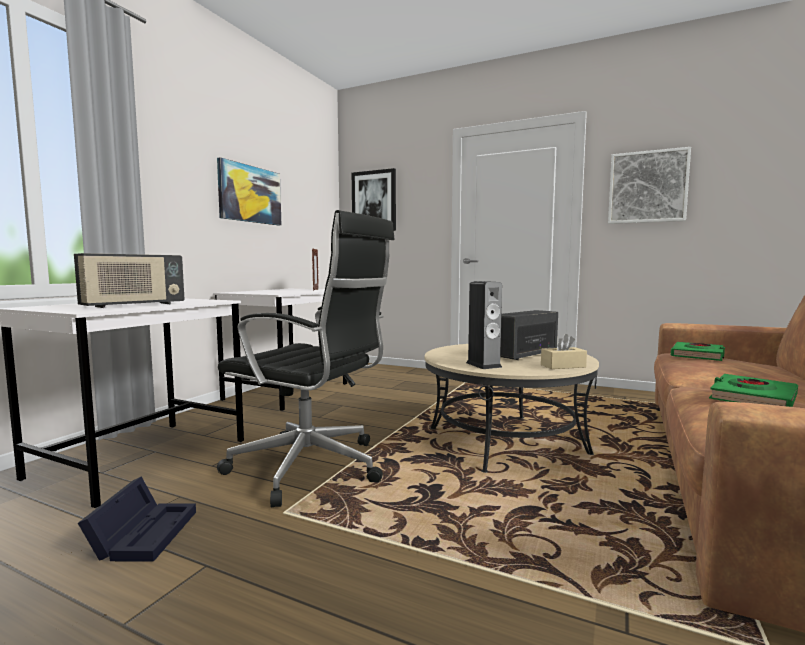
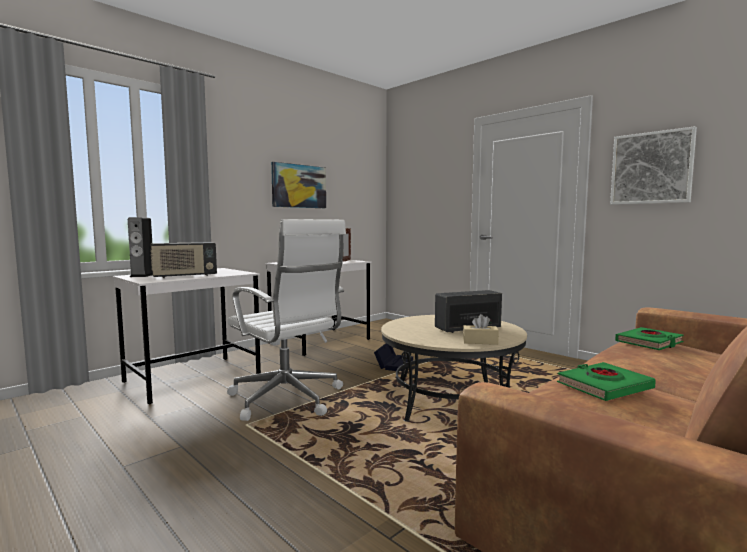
camera: 20 degrees right, 0 degrees up
(144, 533) = (163, 422): black storage box -> black storage box (394, 364)
(311, 468) = (288, 399): black office chair -> white office chair
(374, 201) = (411, 183): picture -> none
(483, 365) = (416, 335): speaker -> speaker (142, 275)

